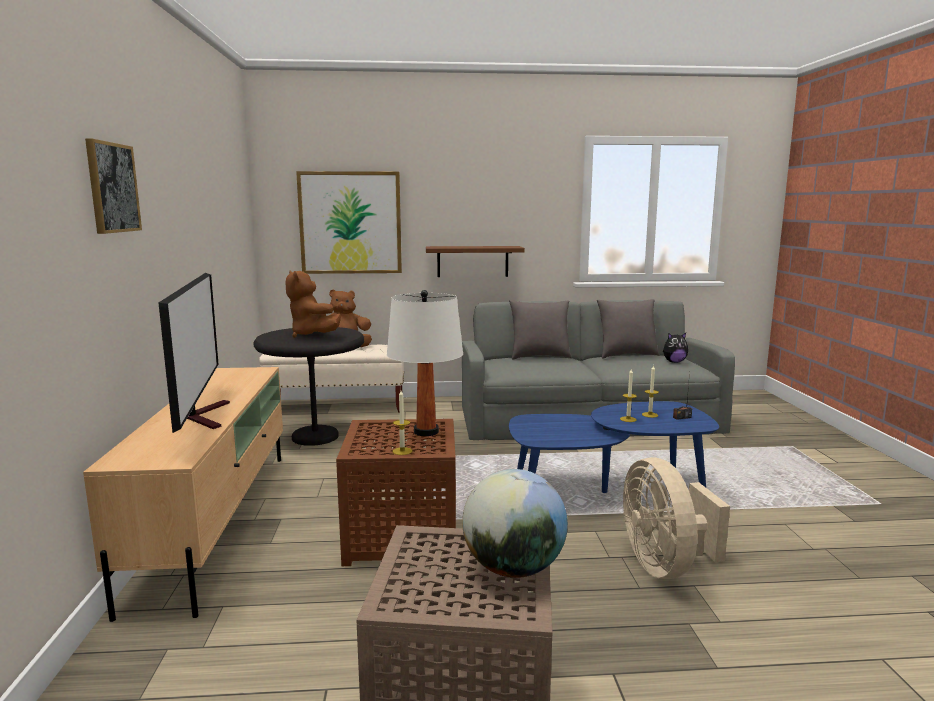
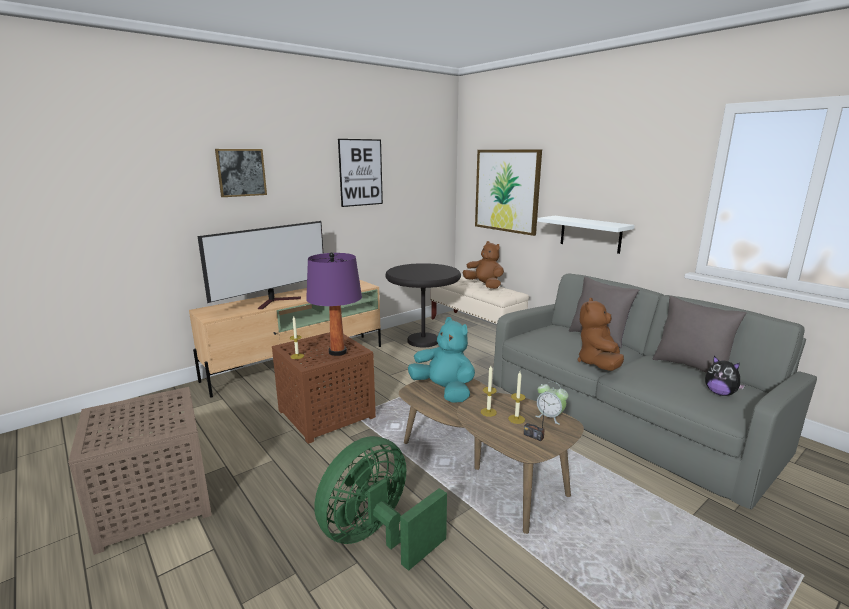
camera: 55 degrees right, 5 degrees up
(201, 197) = (361, 172): none -> picture
(312, 335) = (425, 271): brown plush toy -> brown plush toy (599, 364)
(426, 432) = (337, 352): white table lamp -> purple table lamp
(472, 261) = (590, 234): brown shelf -> white shelf
(514, 569) = (141, 432): globe -> none
(550, 429) = (444, 391): none -> turquoise plush toy
(606, 491) = (480, 469): blue coffee table -> brown coffee table
(657, 406) = (550, 417): none -> alarm clock
(665, 566) = (377, 537): beige fan -> green fan

